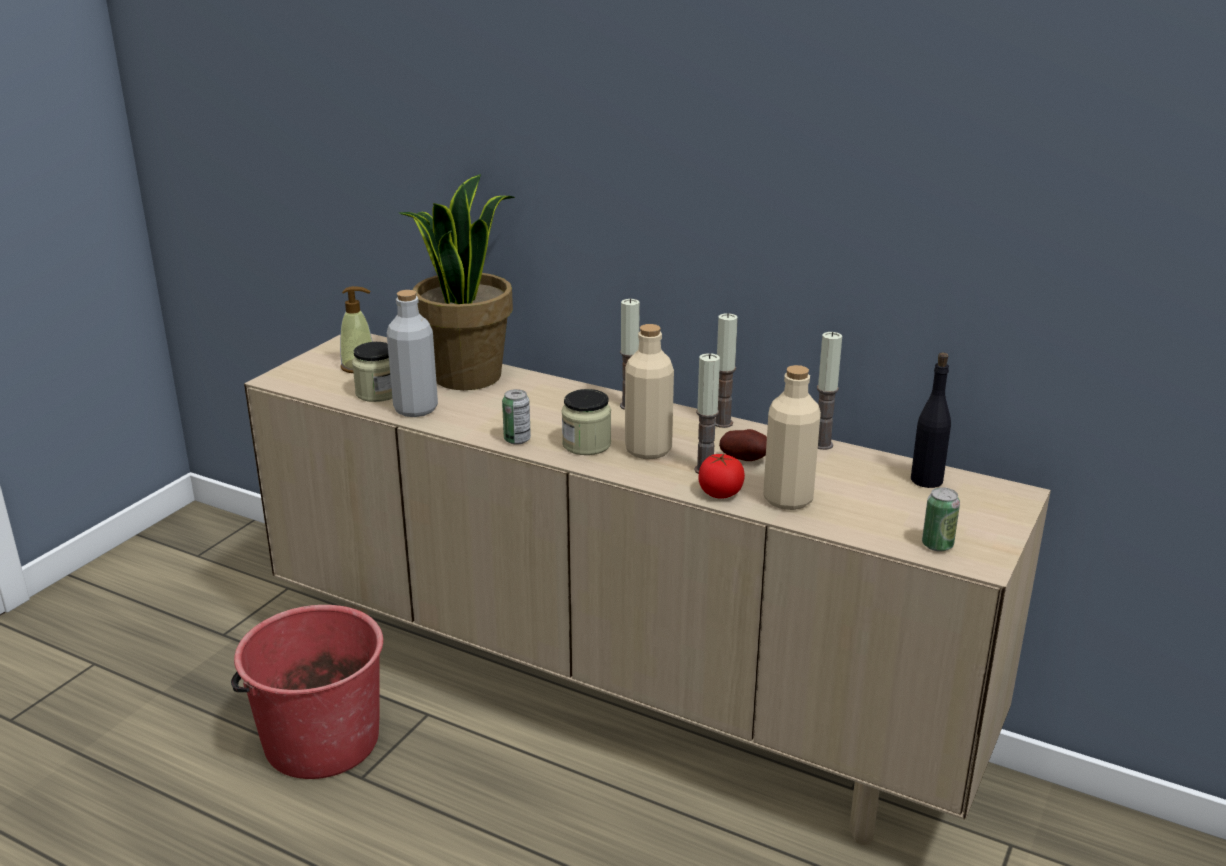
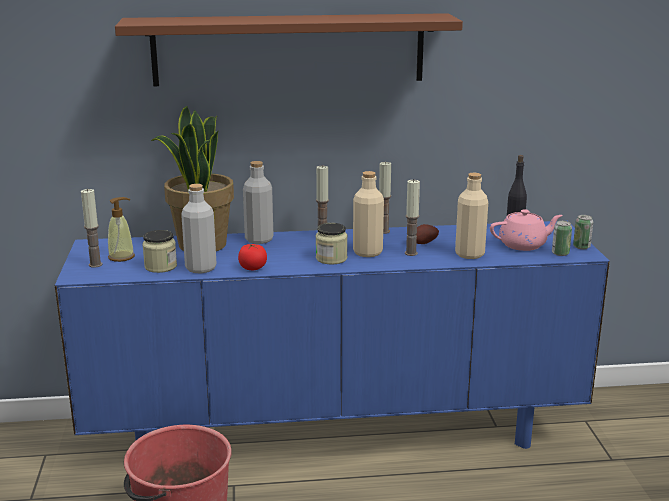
camera: 35 degrees left, 5 degrees down
(517, 440) = (289, 266): can -> can (581, 247)
(543, 388) = (259, 239): none -> grey bottle
(611, 111) = (289, 49): none -> brown shelf
(615, 700) = (334, 434): beige cabinet -> blue cabinet
(720, 493) = (435, 260): tomato -> tomato (253, 268)
(822, 445) = (446, 228): candle -> candle (95, 264)
(899, 510) = (523, 245): none -> pink teapot

